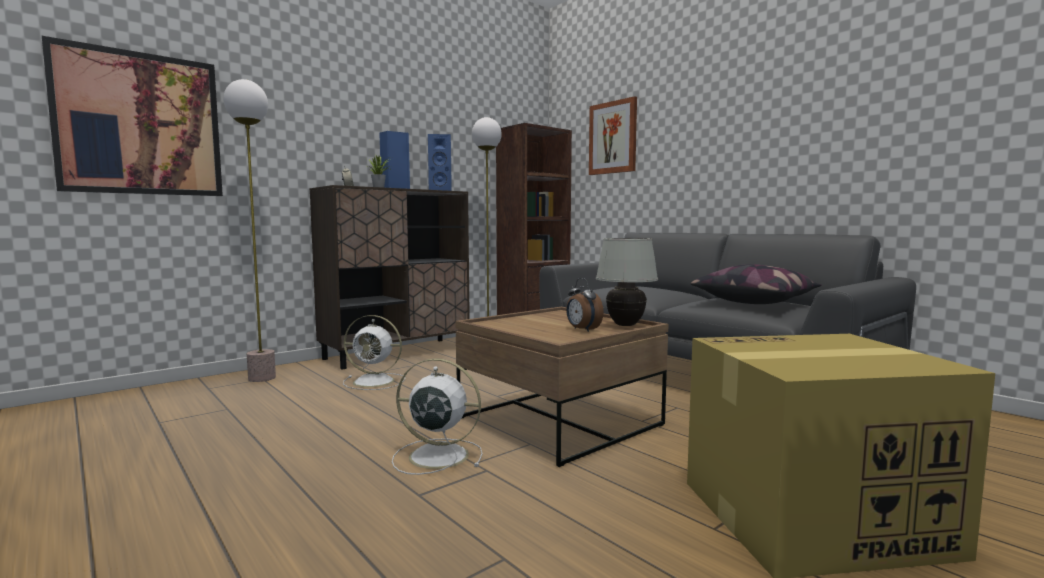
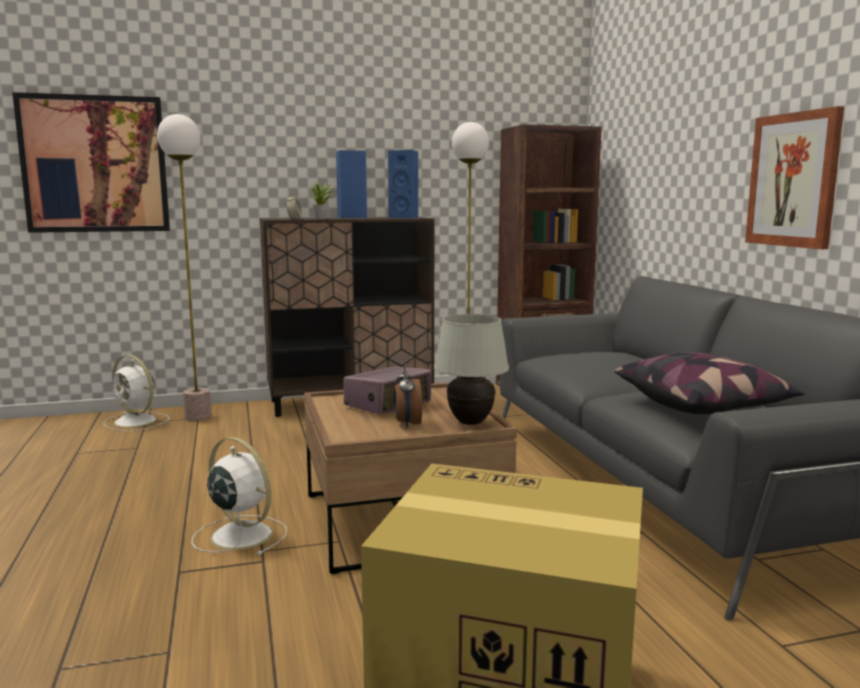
camera: 25 degrees right, 5 degrees up
(375, 381) = (288, 437): white fan -> white fan (136, 422)
(540, 322) = (388, 405): none -> radio
(613, 137) = (647, 138): picture -> picture (793, 180)

